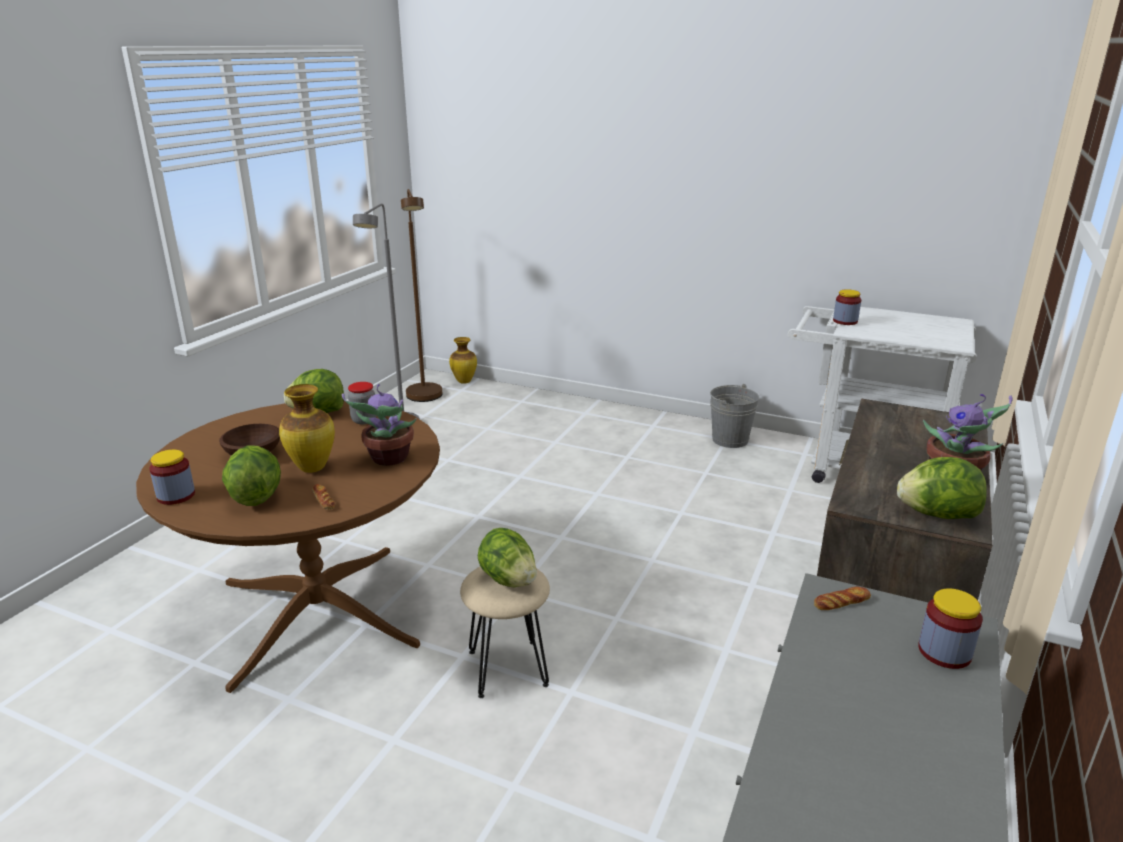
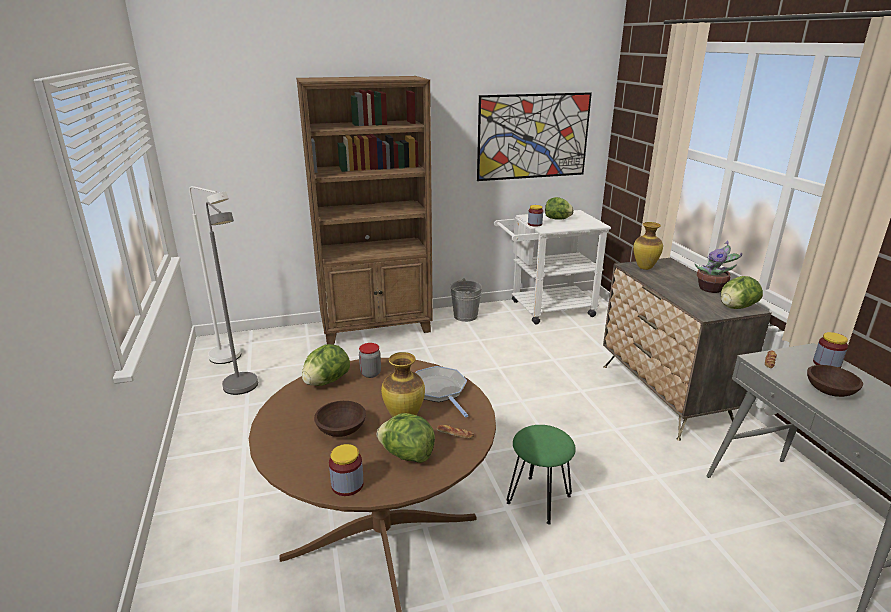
camera: 40 degrees left, 0 degrees up
(388, 459) = (439, 391): potted plant -> frying pan
(425, 398) = (230, 358): brown floor lamp -> white floor lamp
(464, 381) = (243, 336): vase -> vase (644, 267)
(508, 580) = (545, 438): lettuce -> lettuce (557, 219)
(508, 668) = (539, 499): beige stool -> green stool
(603, 417) = (377, 327): none -> brown bookcase
(850, 682) = (829, 391): none -> brown bowl
(894, 180) = (533, 136): none -> picture

